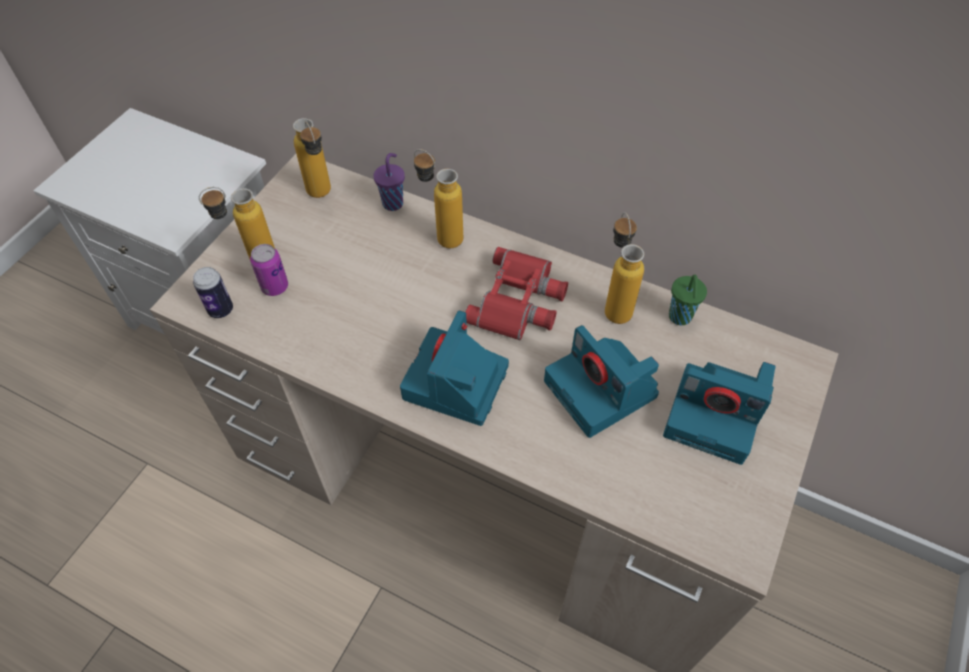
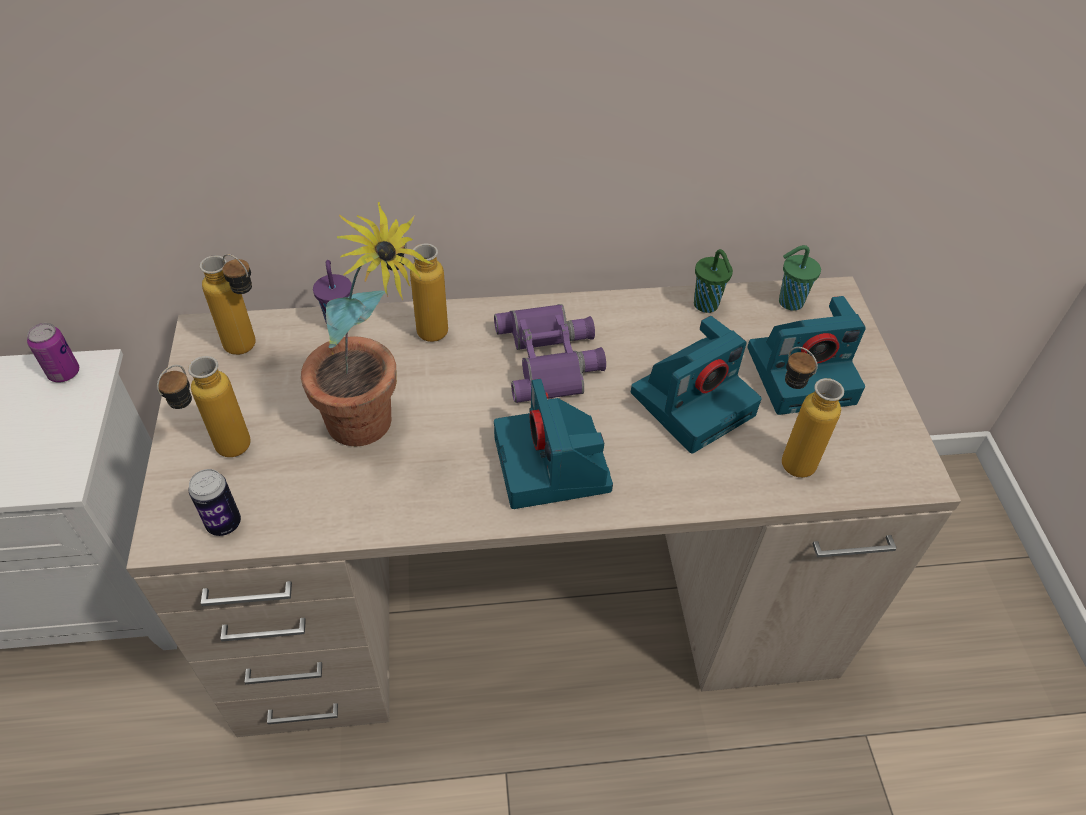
camera: 35 degrees left, 5 degrees down
(275, 287) = (271, 467): can -> can (64, 373)
(357, 294) = (375, 430): none -> potted plant
(520, 301) = (551, 358): red binoculars -> purple binoculars
(602, 390) = (693, 401): camera -> camera turned 60 degrees counterclockwise
(614, 304) = (641, 320): bottle -> bottle (786, 456)
(756, 348) = (789, 302): none -> green cup

